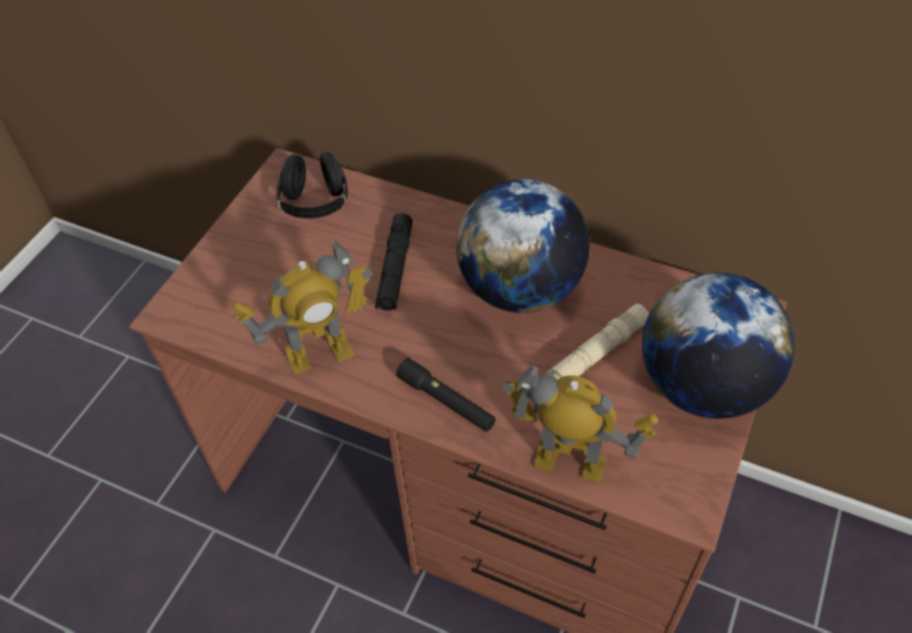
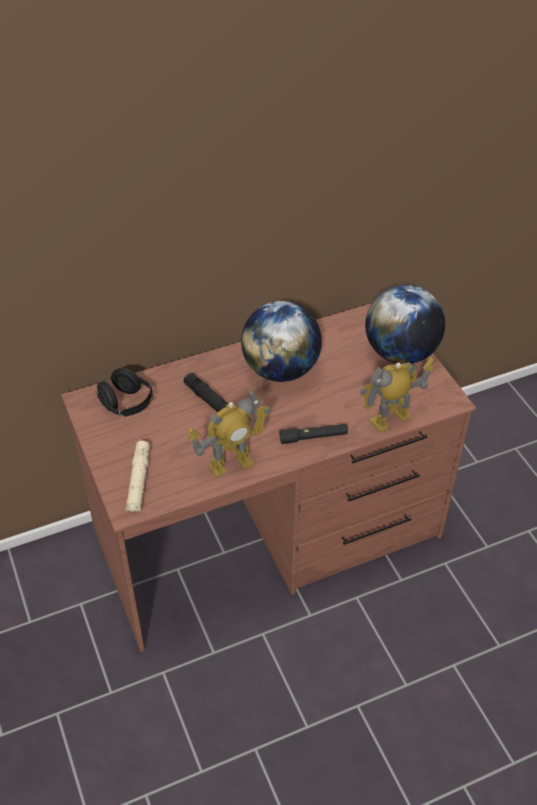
camera: 50 degrees left, 5 degrees down
(319, 354) = (231, 464): toy robot -> toy robot turned 45 degrees clockwise
(597, 353) = (346, 371): beige flashlight -> beige flashlight (138, 481)

